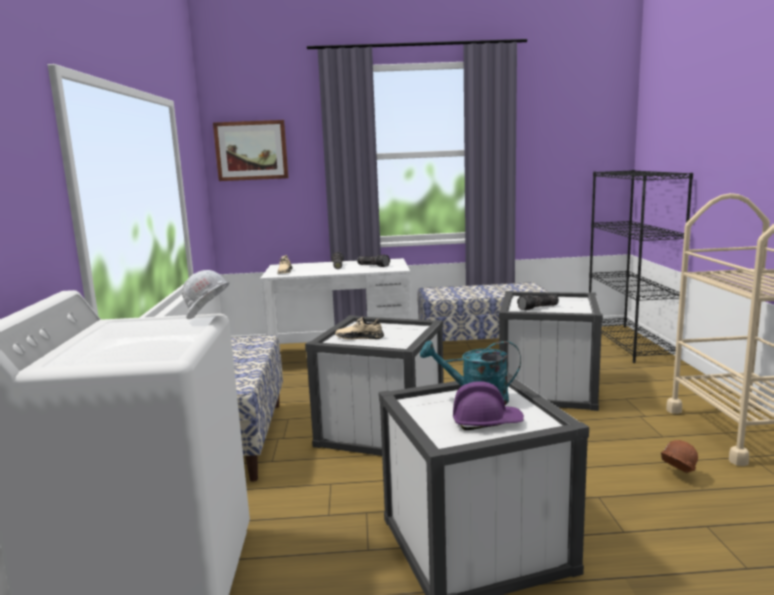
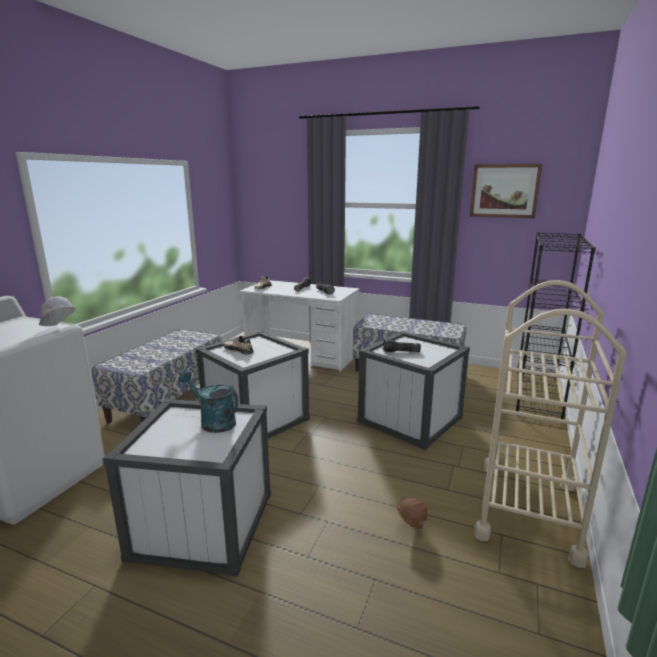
camera: 25 degrees right, 5 degrees up
(251, 150) = (263, 195): picture -> picture (504, 191)
(486, 422) = (186, 442): purple hard hat -> none

